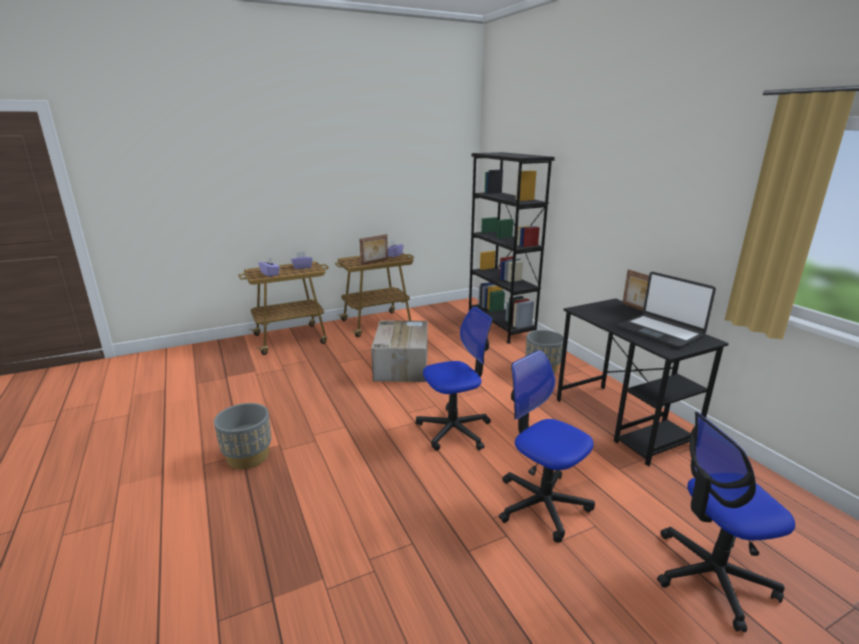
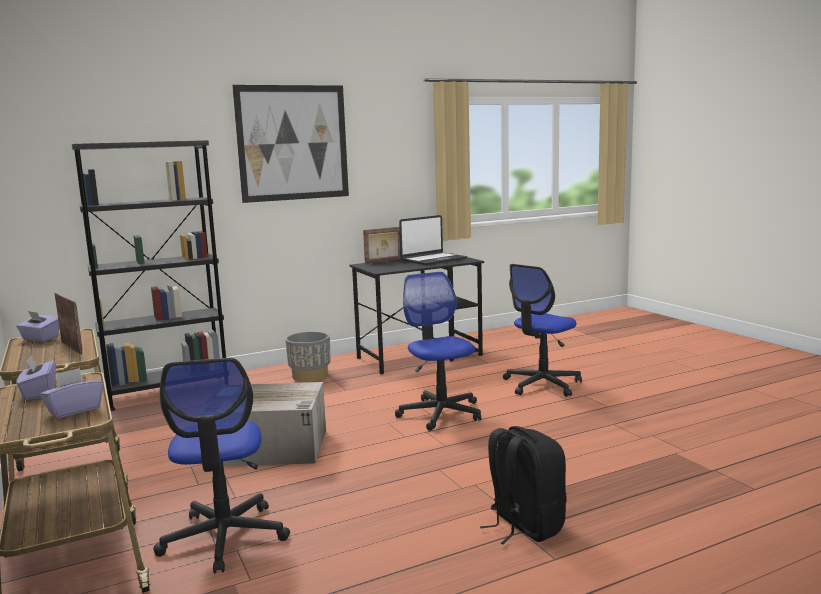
camera: 90 degrees left, 10 degrees down
(248, 456) = (524, 526): grey planter -> black backpack
(617, 166) = (293, 143): none -> picture
(711, 576) = (585, 353): office chair -> office chair (224, 537)

